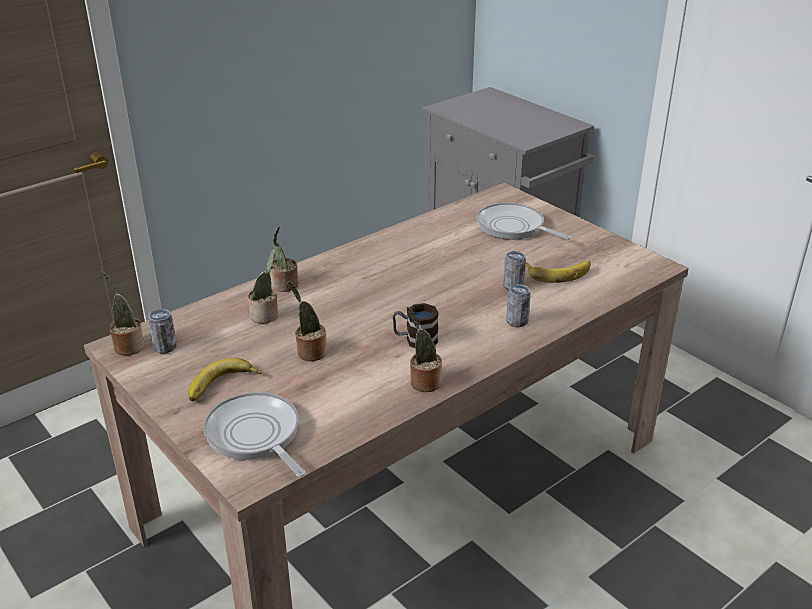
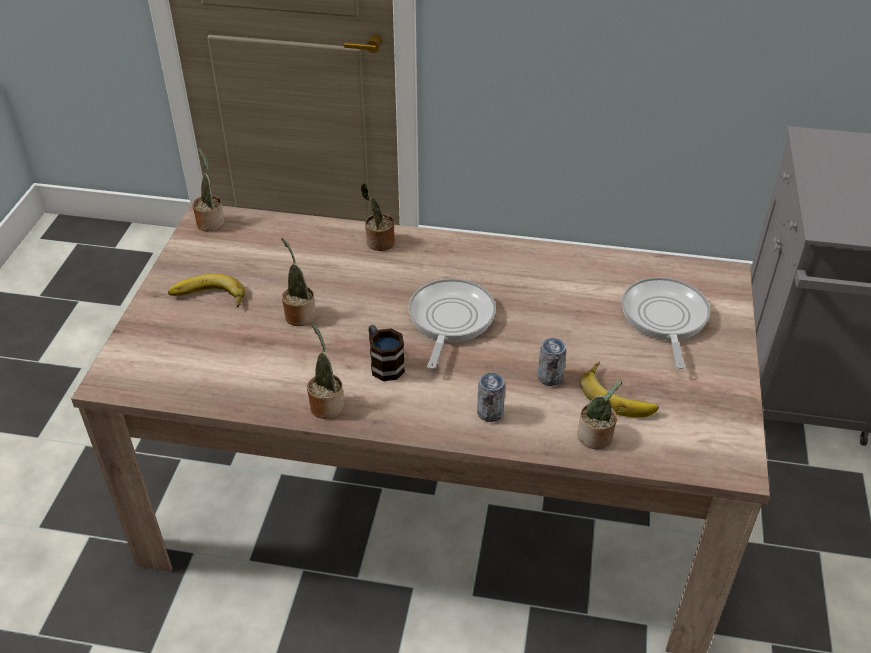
camera: 50 degrees right, 10 degrees up
(165, 347) = (227, 239): can -> none
(255, 436) = (163, 352): frying pan -> frying pan (449, 320)
(266, 316) = (324, 261): potted plant -> potted plant (596, 438)

